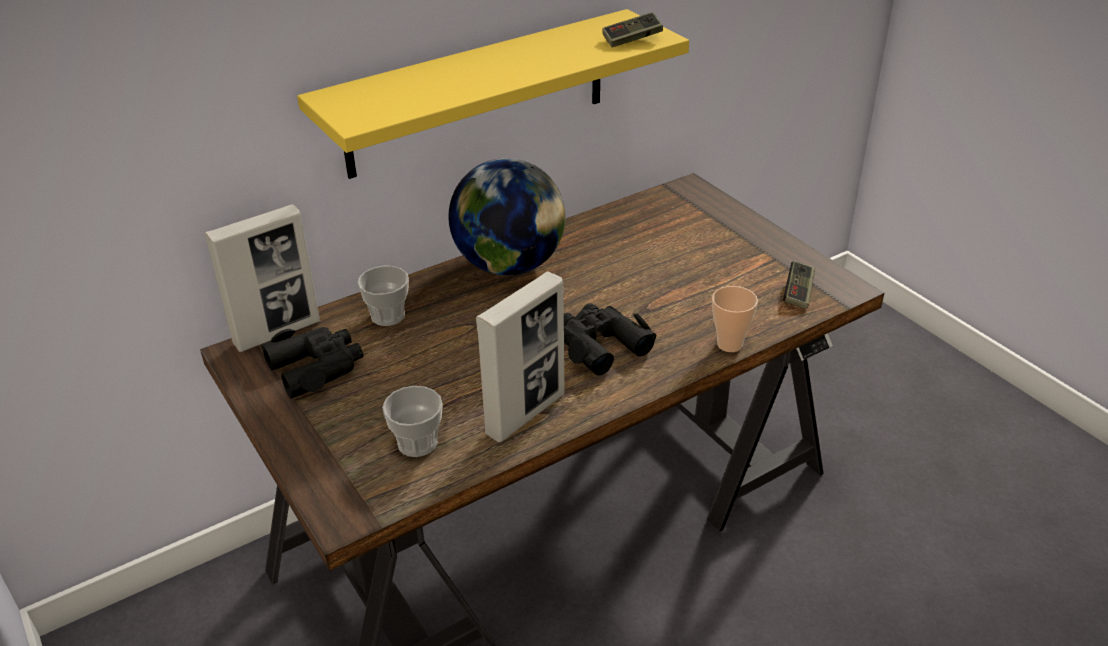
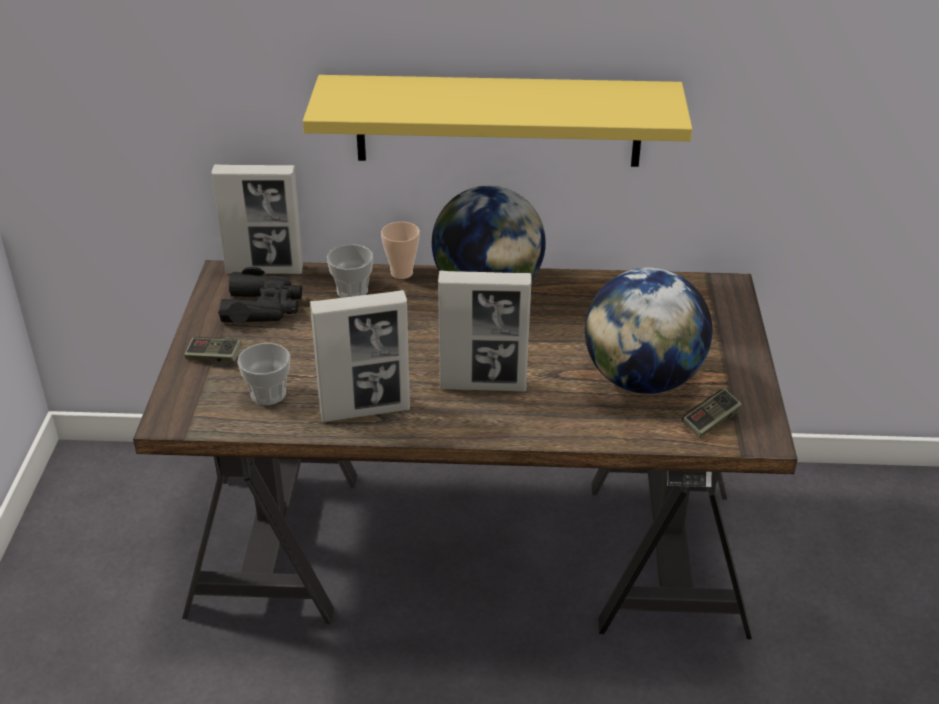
camera: 35 degrees right, 0 degrees up
(600, 344) = (483, 385): black binoculars -> picture frame
(632, 40) = (639, 112): game controller -> game controller (214, 358)
(714, 284) = (642, 380): none -> globe
(729, 344) = (591, 435): cup -> cup (402, 273)

